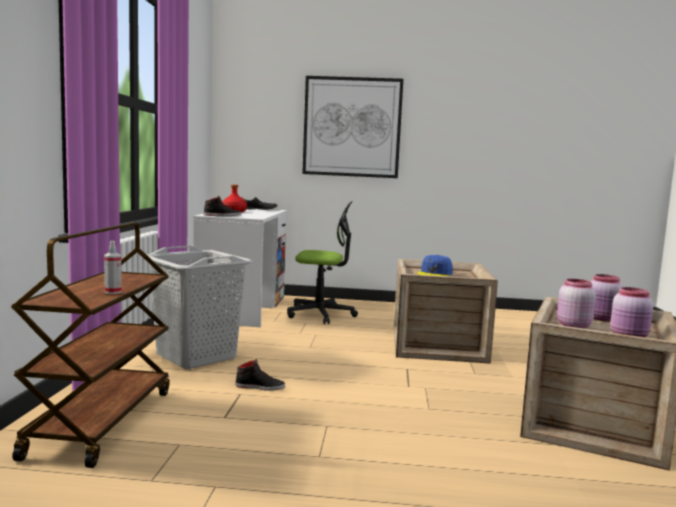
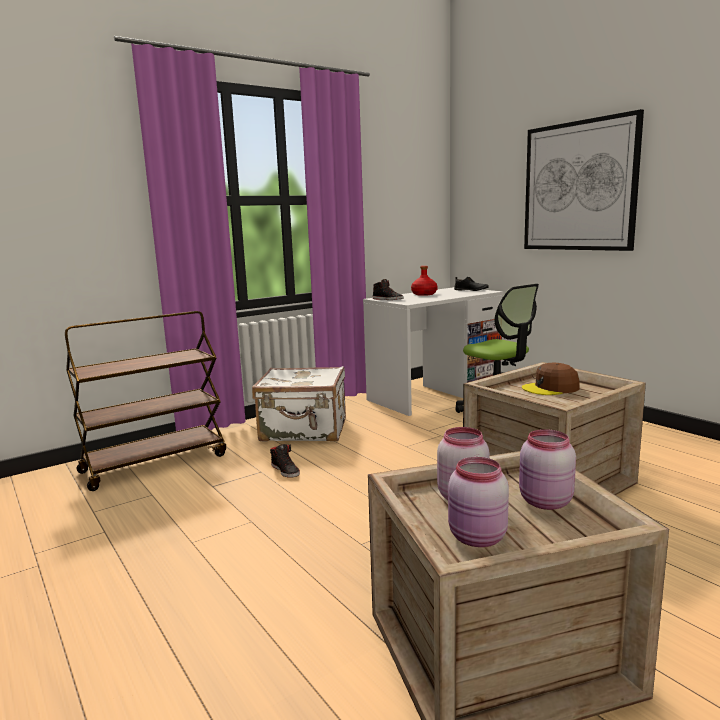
camera: 50 degrees right, 5 degrees up
(113, 292) = (132, 367): spray bottle -> none
(196, 356) = (304, 431): grey laundry basket -> white suitcase
(435, 273) = (551, 388): blue cap -> brown cap

